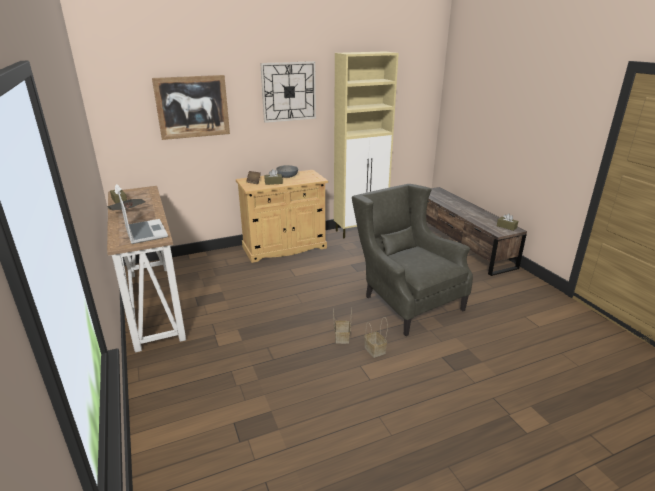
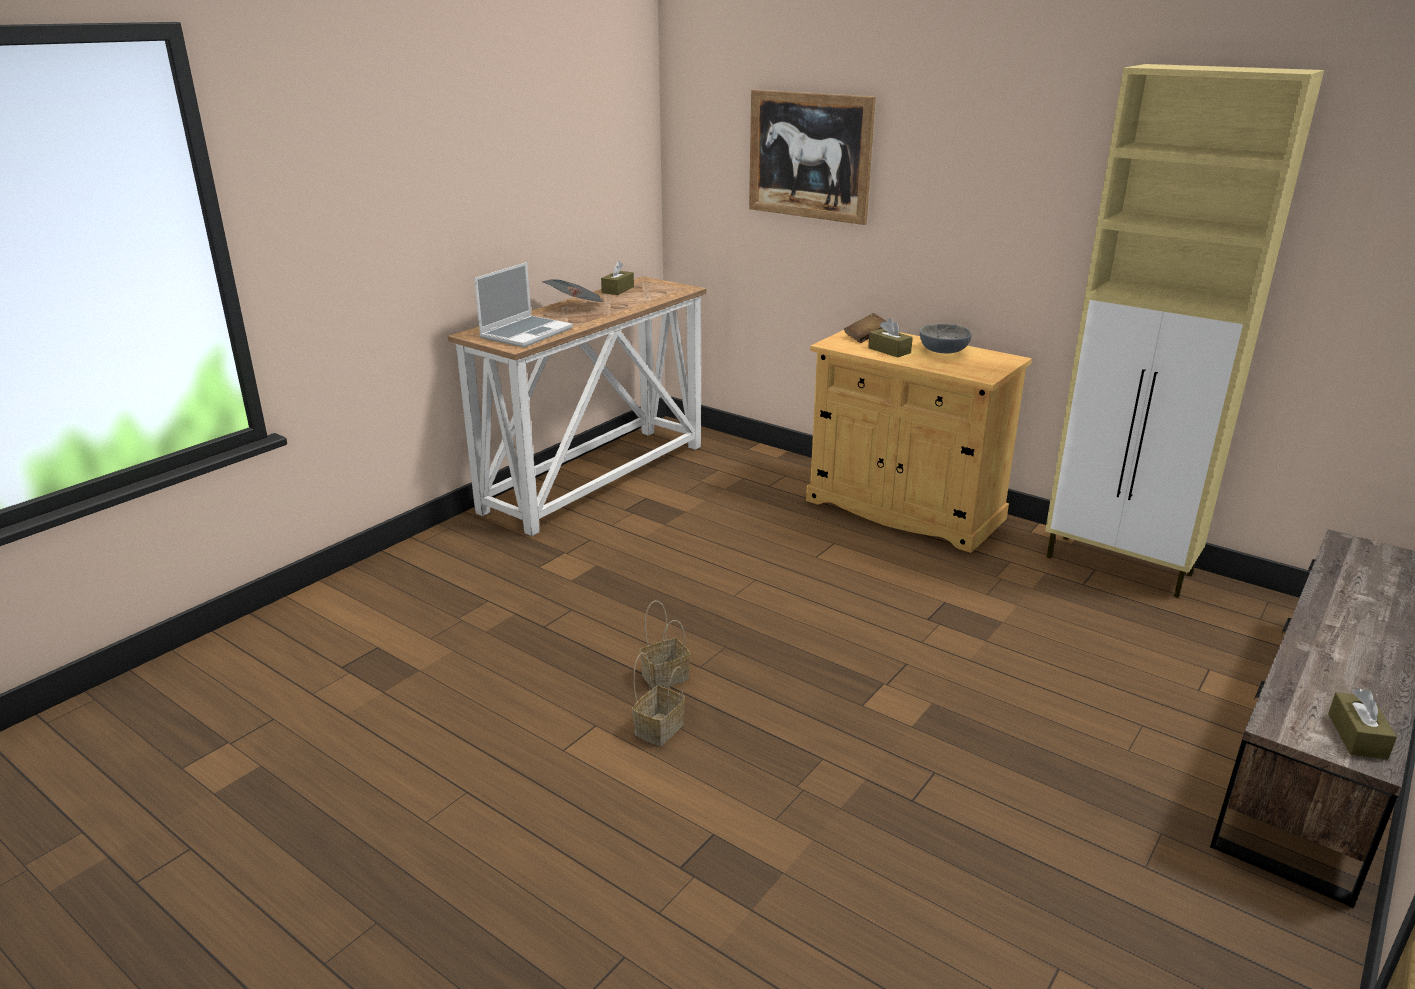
camera: 60 degrees right, 0 degrees up
(289, 92) = (1010, 153): wall clock -> none
(405, 300) = (886, 719): grey armchair -> none

